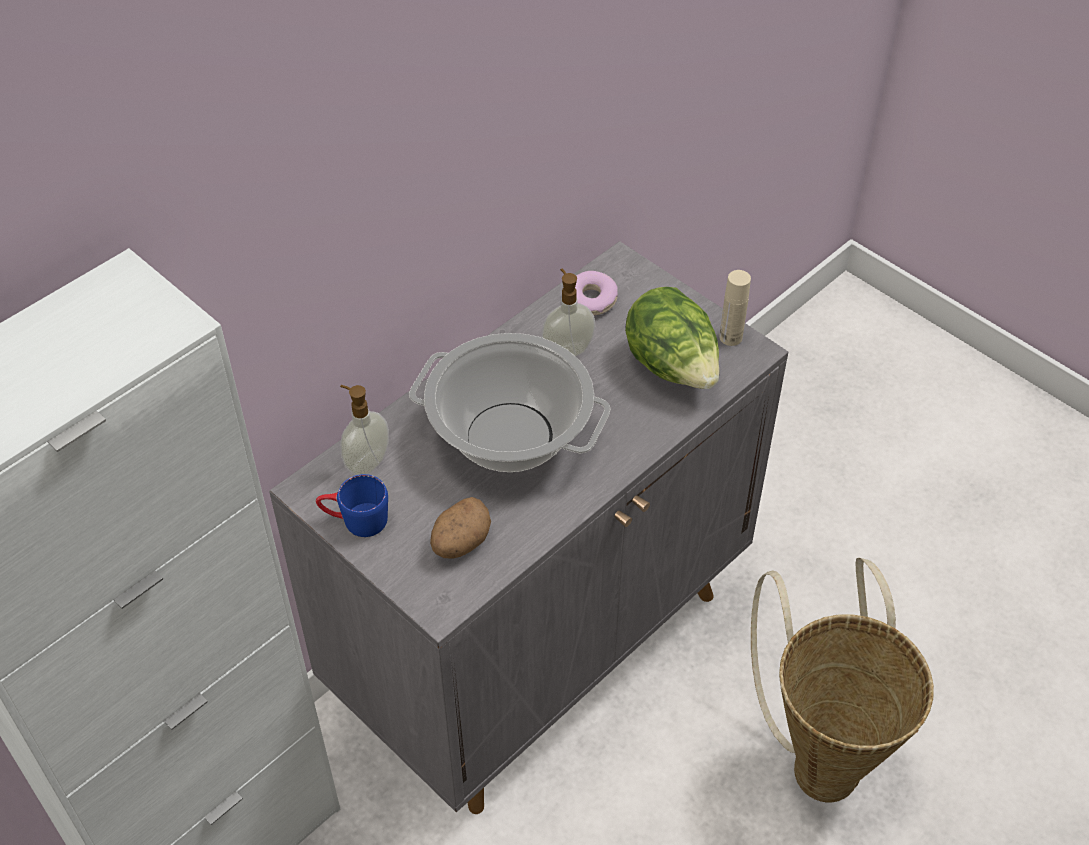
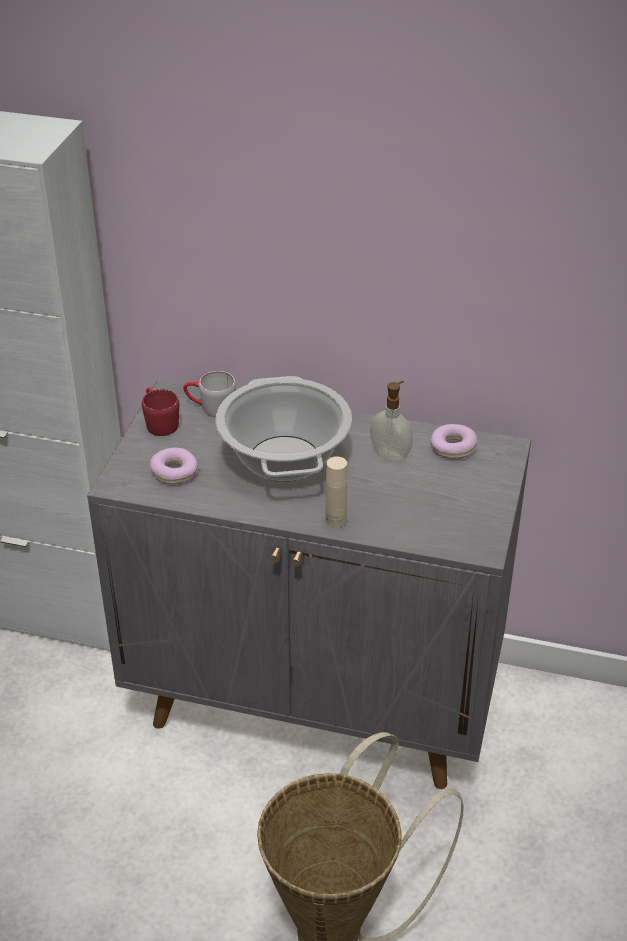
camera: 60 degrees right, 10 degrees down
(355, 520) = (159, 422): blue mug -> red mug
(366, 462) = (210, 407): soap dispenser -> grey mug
(460, 543) = (174, 472): potato -> donut
(672, 368) = (423, 512): lettuce -> none
(730, 337) = (485, 531): beige bottle -> beige bottle (336, 521)

